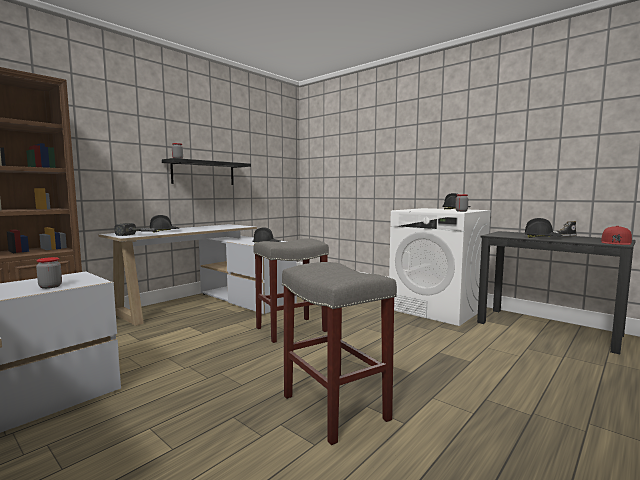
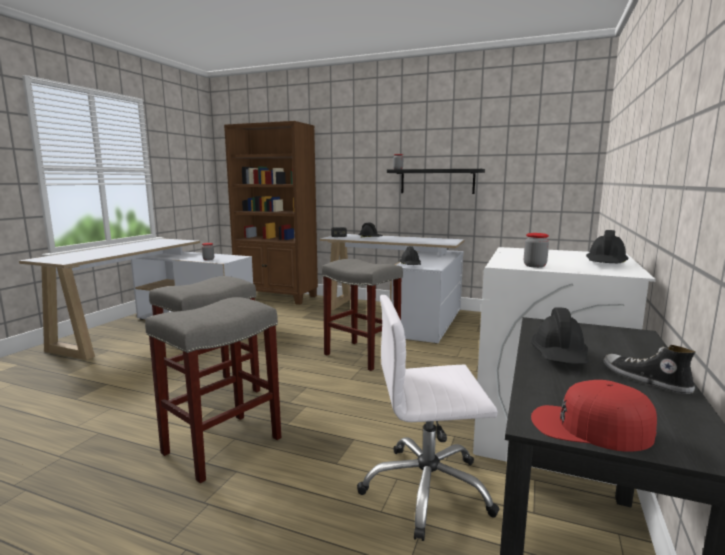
camera: 70 degrees right, 5 degrees up
(446, 404) = (221, 446): none -> grey stool
(496, 342) = (427, 489): none -> white office chair

